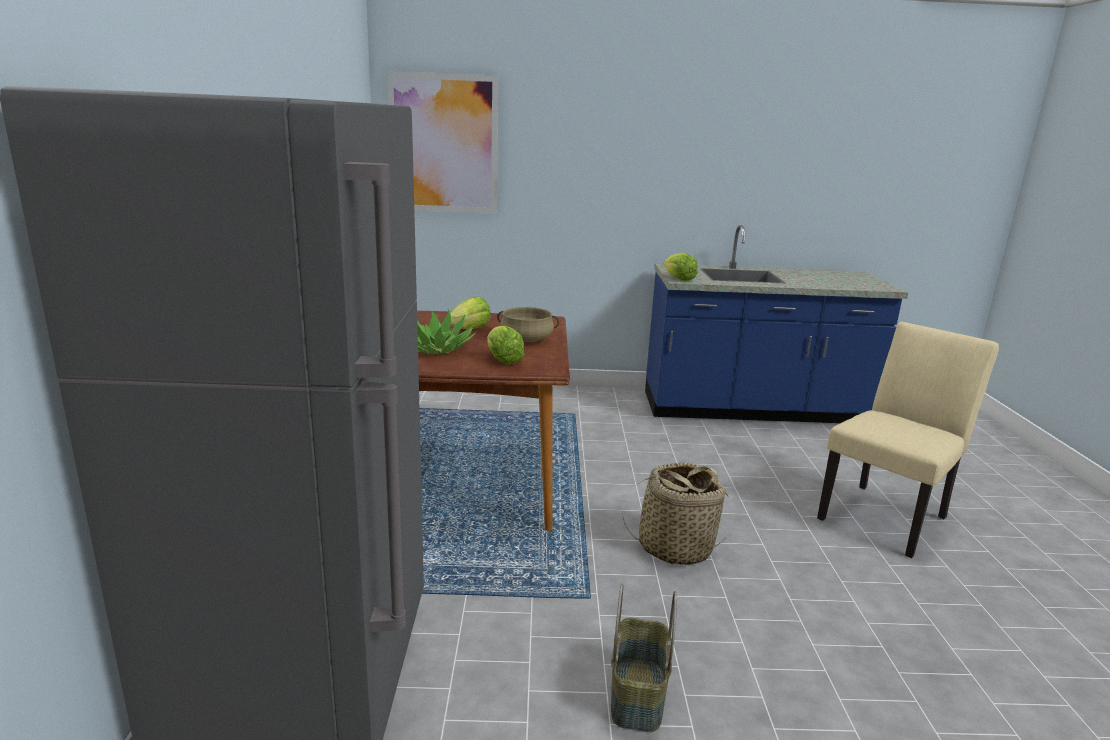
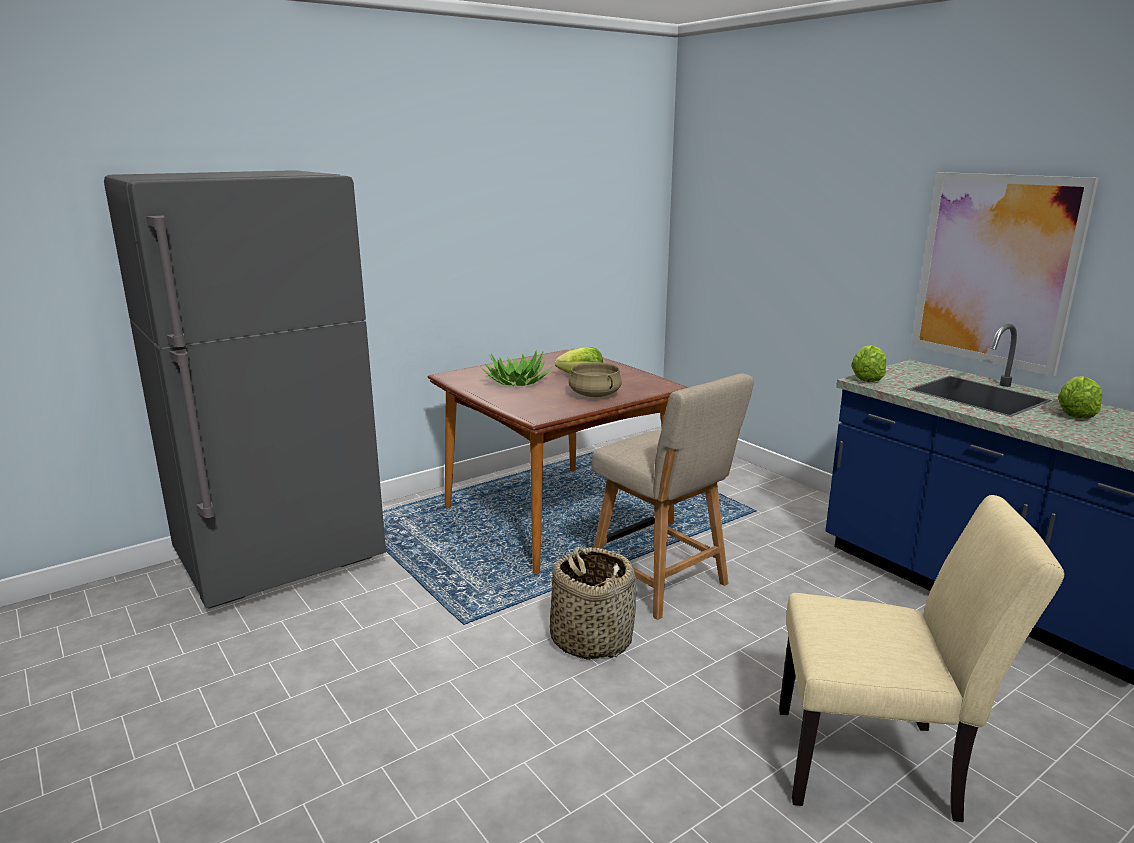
camera: 55 degrees right, 0 degrees up
(444, 144) = (720, 199): picture -> picture (996, 270)
(503, 360) = (530, 401): lettuce -> lettuce (1075, 414)
(630, 487) = (662, 583): none -> beige chair
(636, 694) = (366, 684): basket -> none

